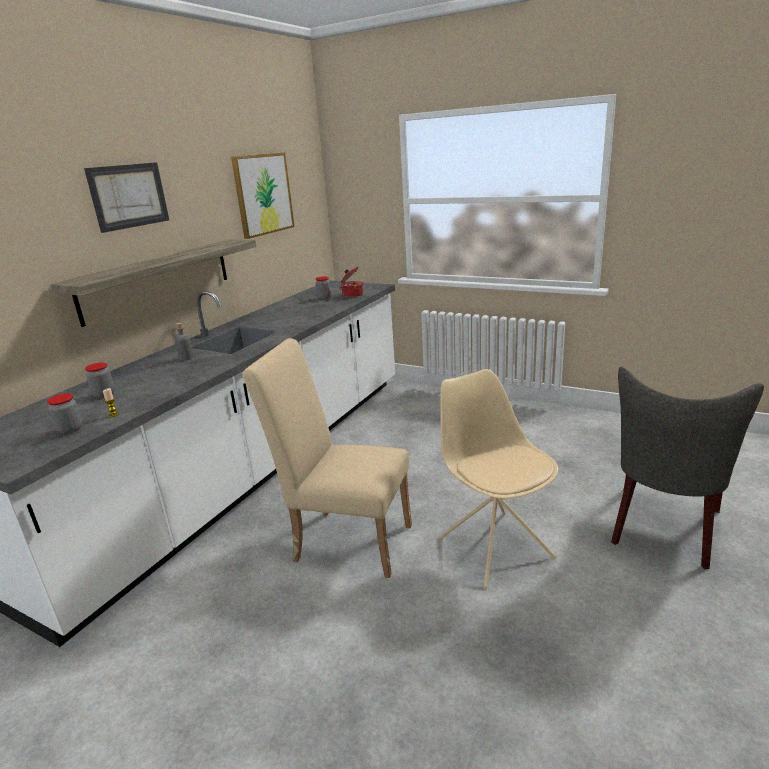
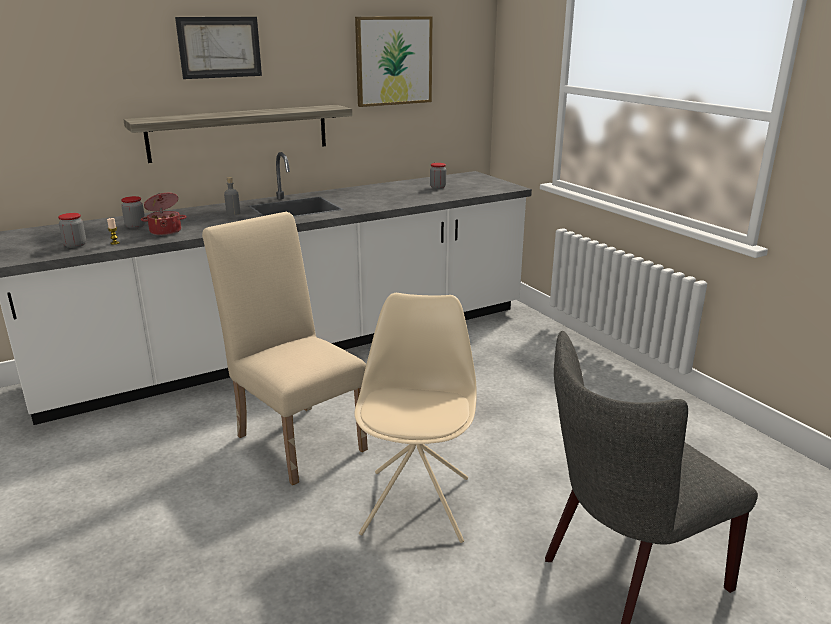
camera: 30 degrees right, 0 degrees up
(352, 295) = (468, 190): cooking pot -> cooking pot (166, 231)

